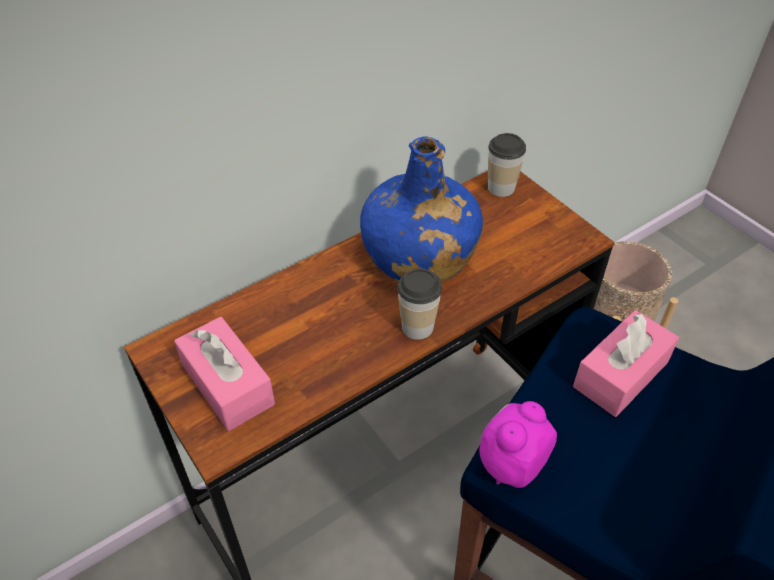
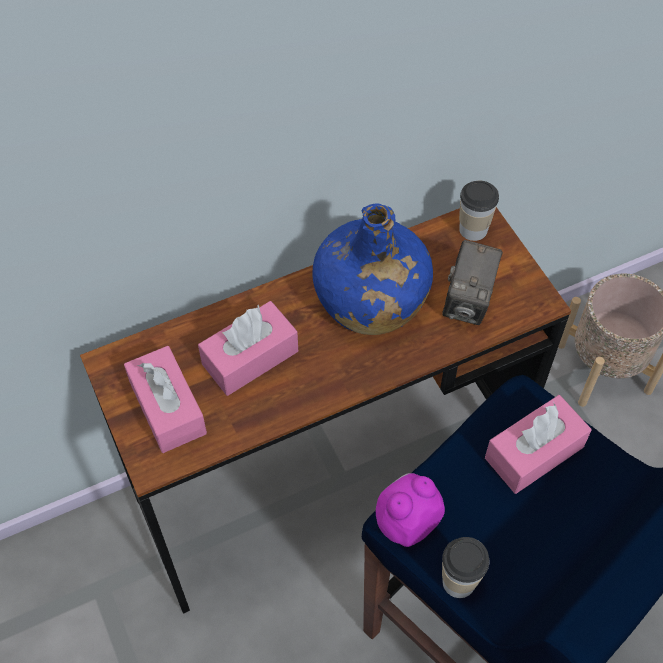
camera: 10 degrees right, 10 degrees up
(308, 324) = (250, 358): none -> pink tissue box
(417, 327) = (351, 376): cup -> cup (459, 581)
(515, 247) = (468, 302): none -> camera

